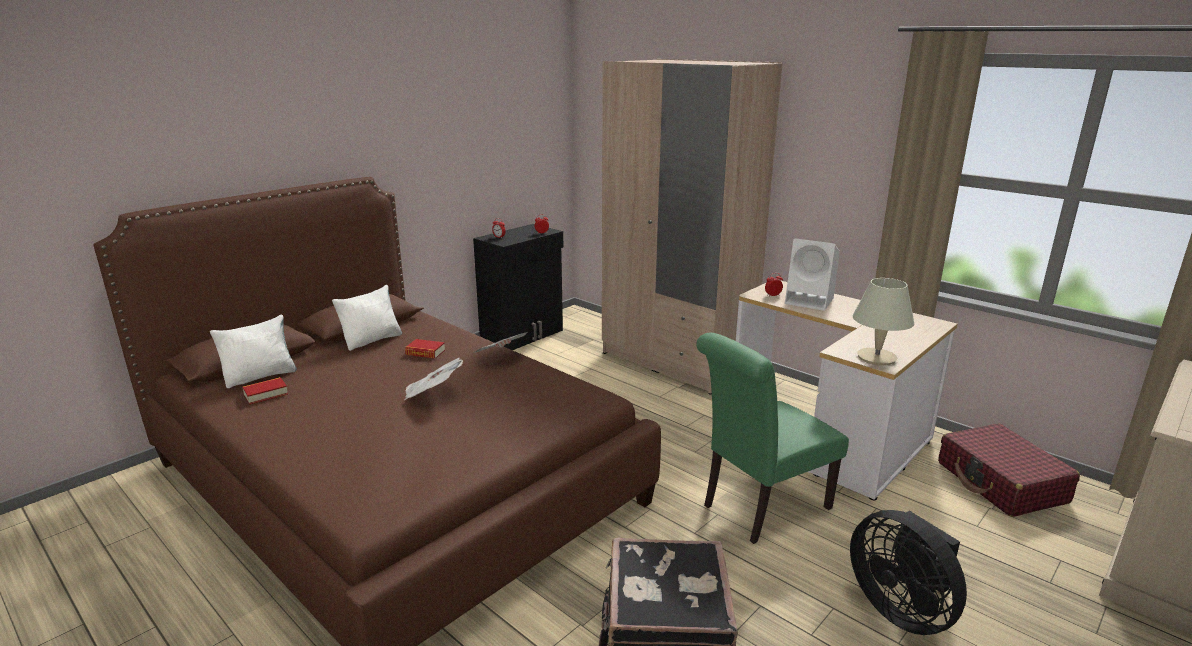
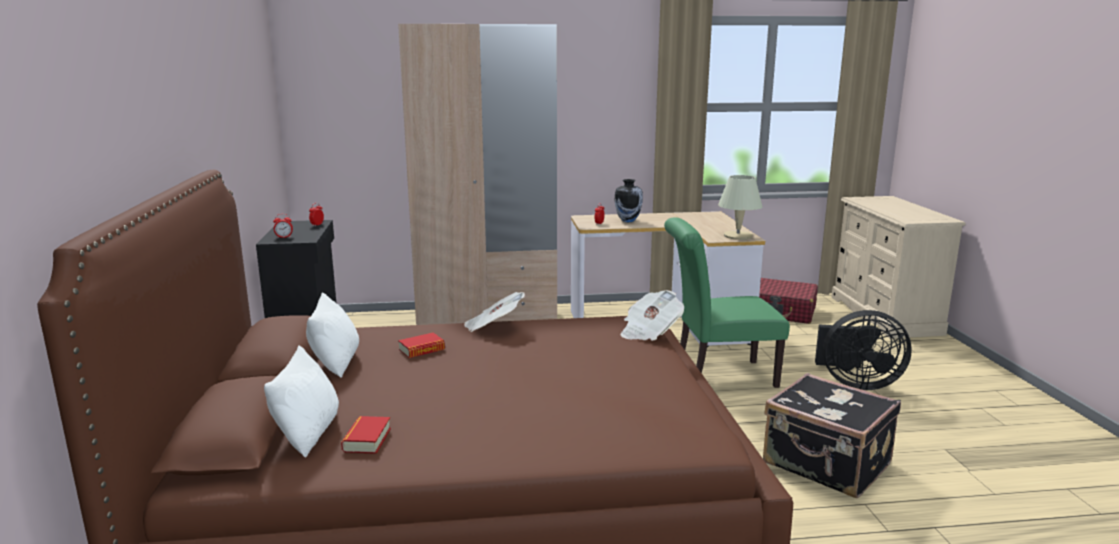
camera: 50 degrees left, 5 degrees down
(433, 393) = (521, 367): newspaper -> newspaper (649, 332)
(760, 508) = (718, 376): green chair -> green chair turned 75 degrees clockwise
(810, 301) = (628, 221): white speaker -> vase

